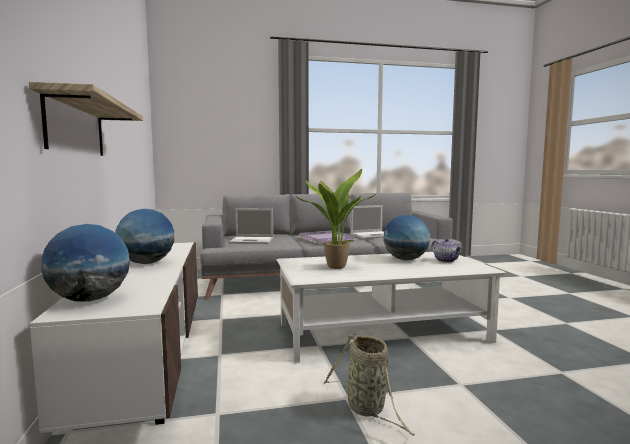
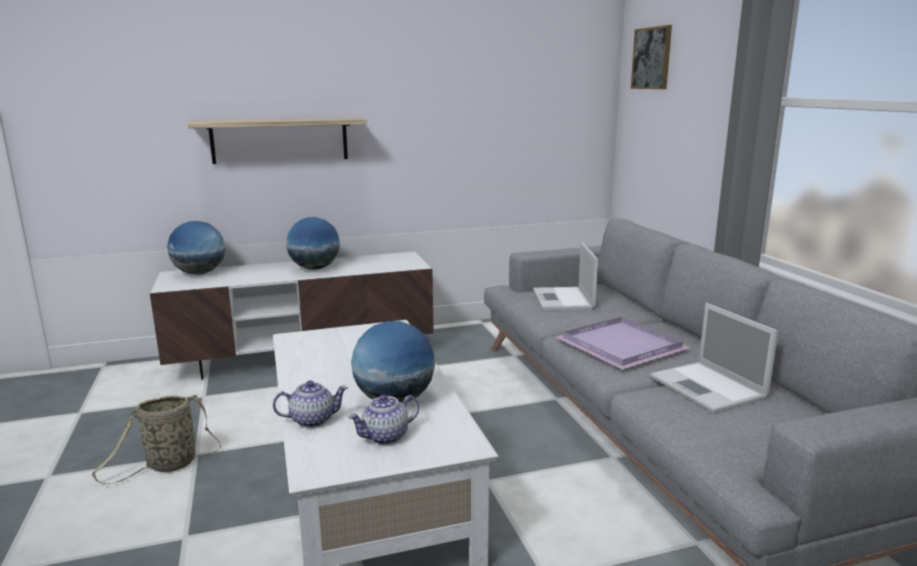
camera: 85 degrees right, 10 degrees up
(191, 105) = (652, 58): none -> picture
(334, 266) = (350, 351): potted plant -> none
(436, 270) = (313, 420): none -> teapot

